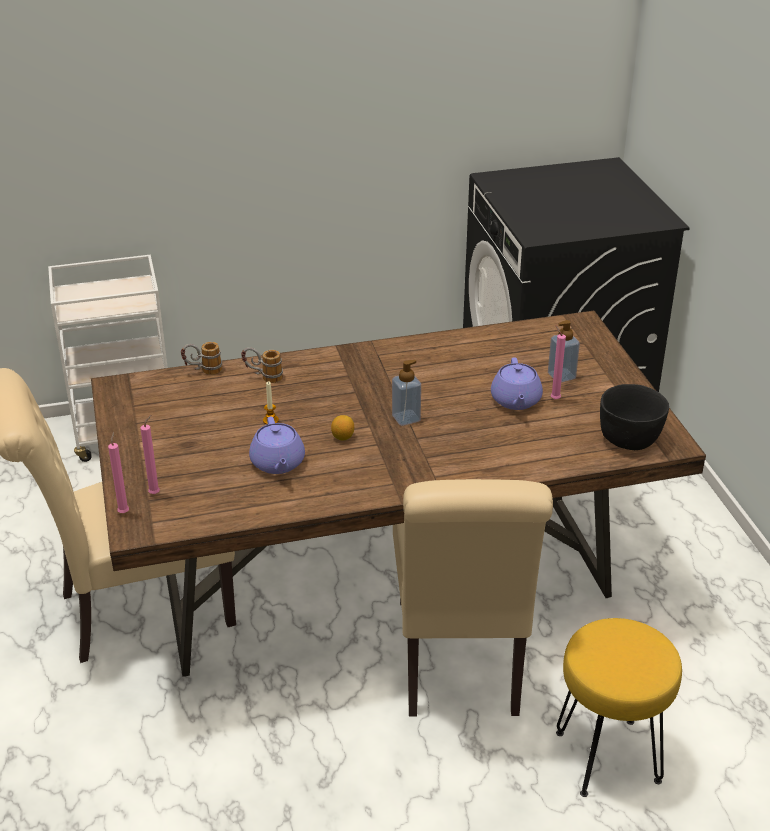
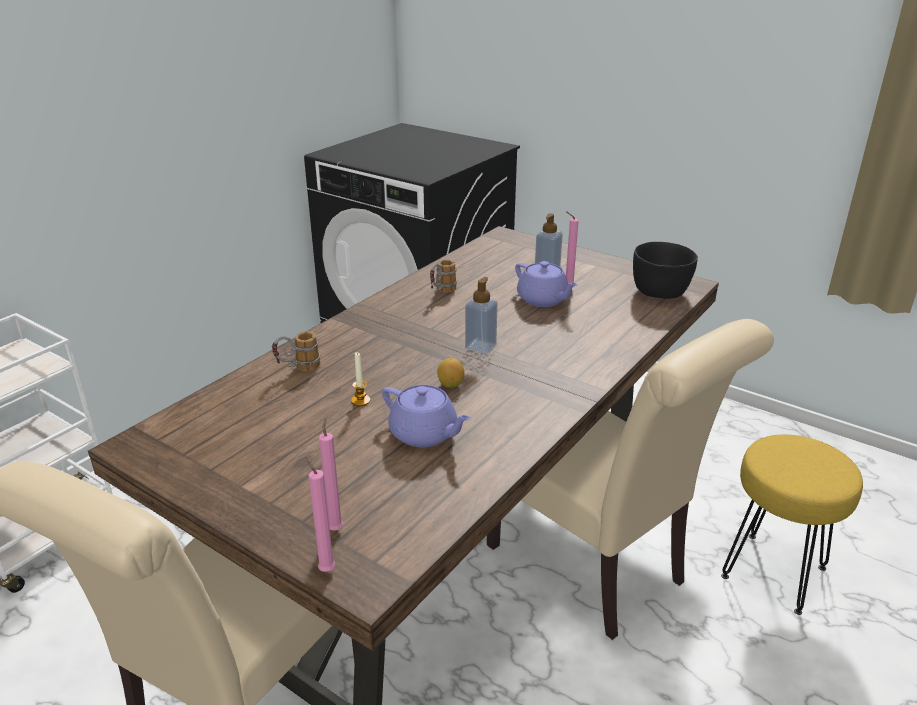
camera: 40 degrees left, 5 degrees down
(203, 371) = (224, 389): mug -> mug (441, 292)

